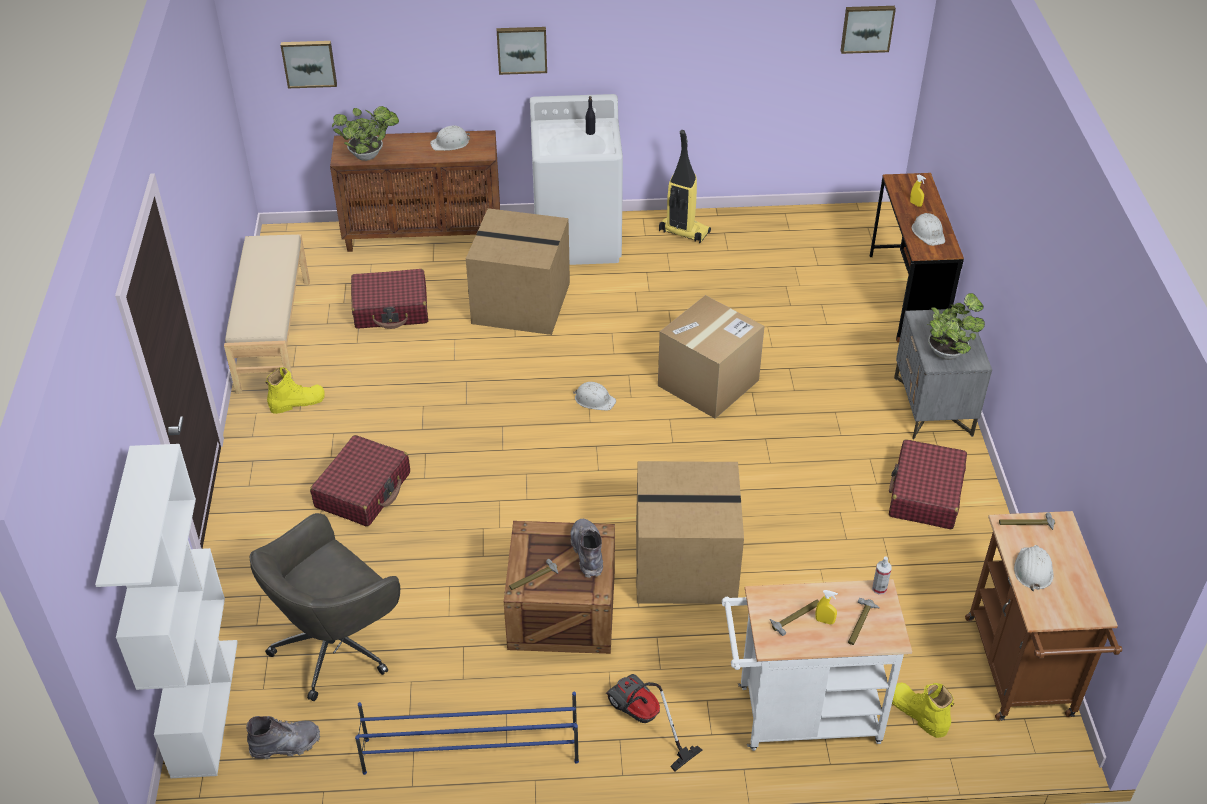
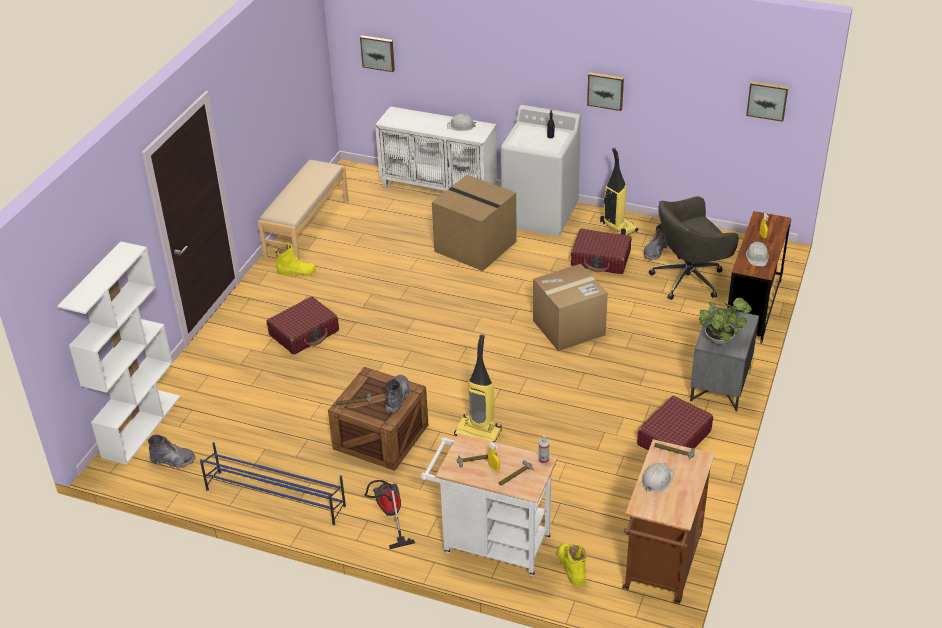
camera: 25 degrees right, 5 degrees down
(337, 645) = (234, 416): grey office chair -> grey office chair (689, 279)
(369, 155) = (403, 123): potted plant -> none
(391, 309) = (389, 230): red suitcase -> red suitcase (601, 259)
(424, 234) = (439, 188): brown cabinet -> white cabinet
(522, 49) = (517, 69): picture -> picture (605, 90)
(594, 400) = (484, 318): white hard hat -> none
(687, 563) = (479, 433): cardboard box -> vacuum cleaner
(748, 253) = (655, 251): none -> grey boot

